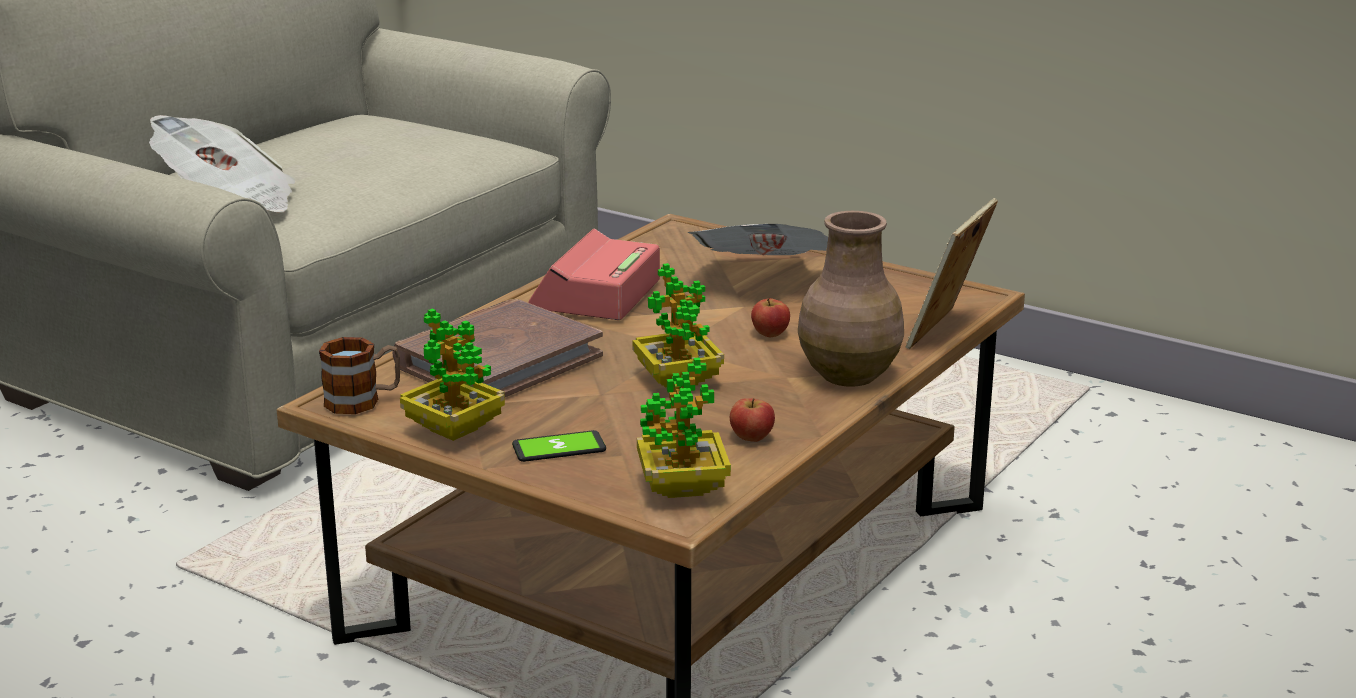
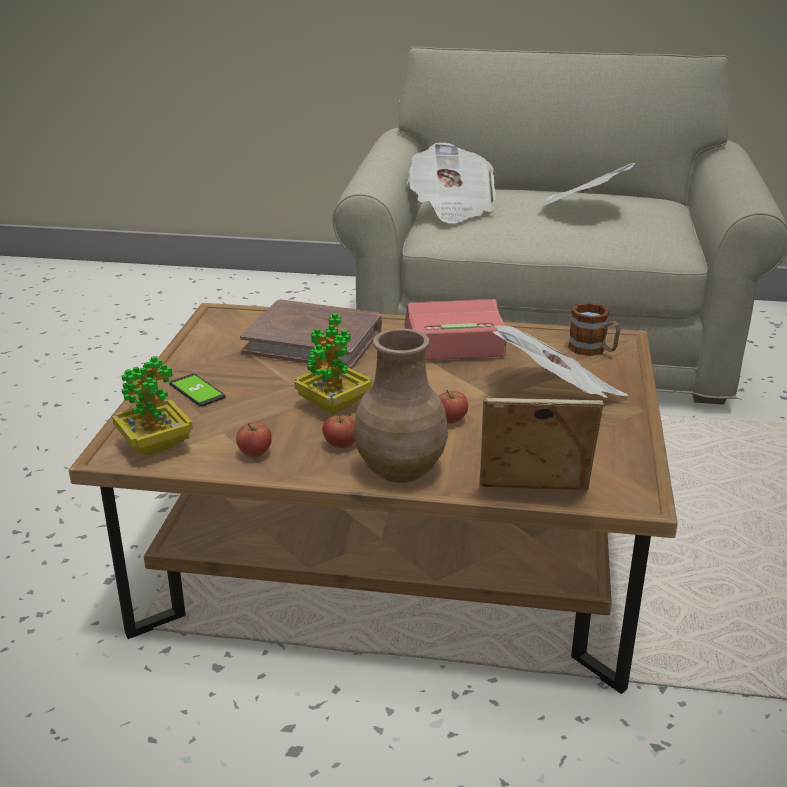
camera: 65 degrees right, 5 degrees up
(353, 148) = (581, 210): none -> newspaper
(363, 401) = (224, 320): mug -> mug (593, 350)
(454, 430) = (201, 354): potted plant -> none
(773, 393) = (341, 445): none -> apple

